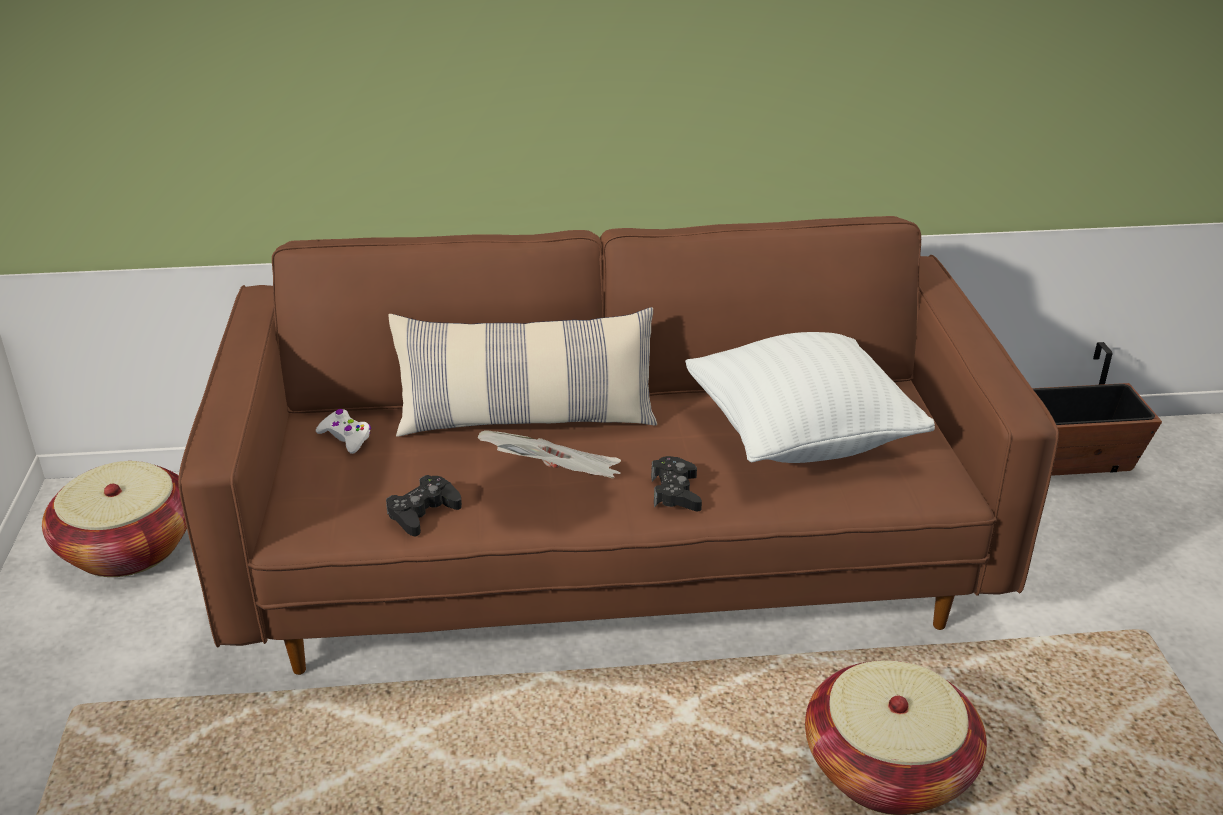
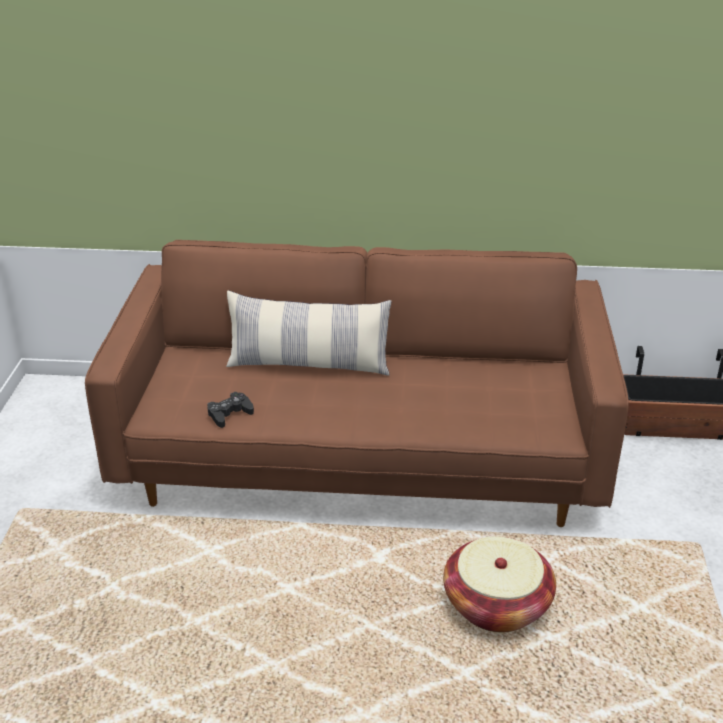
camera: 10 degrees right, 0 degrees up
(128, 548) = (67, 420): basket -> none
(346, 437) = (196, 364): white game controller -> none
(558, 485) = (315, 406): newspaper -> none
(675, 492) = (386, 418): black game controller -> none
(800, 438) = (478, 392): white pillow -> none

